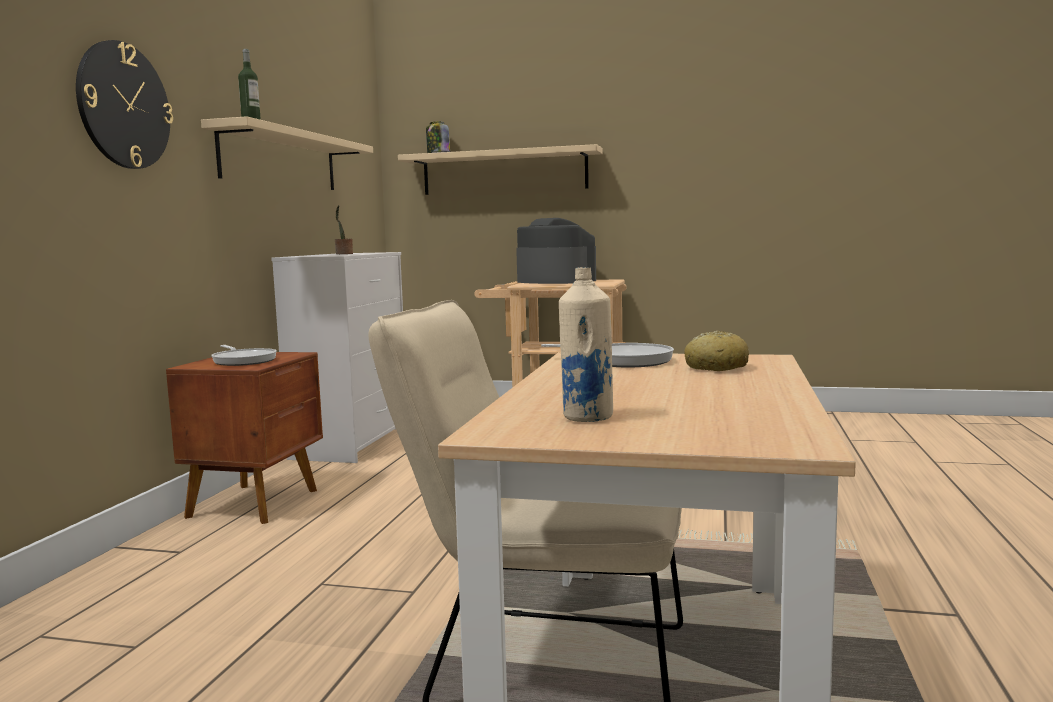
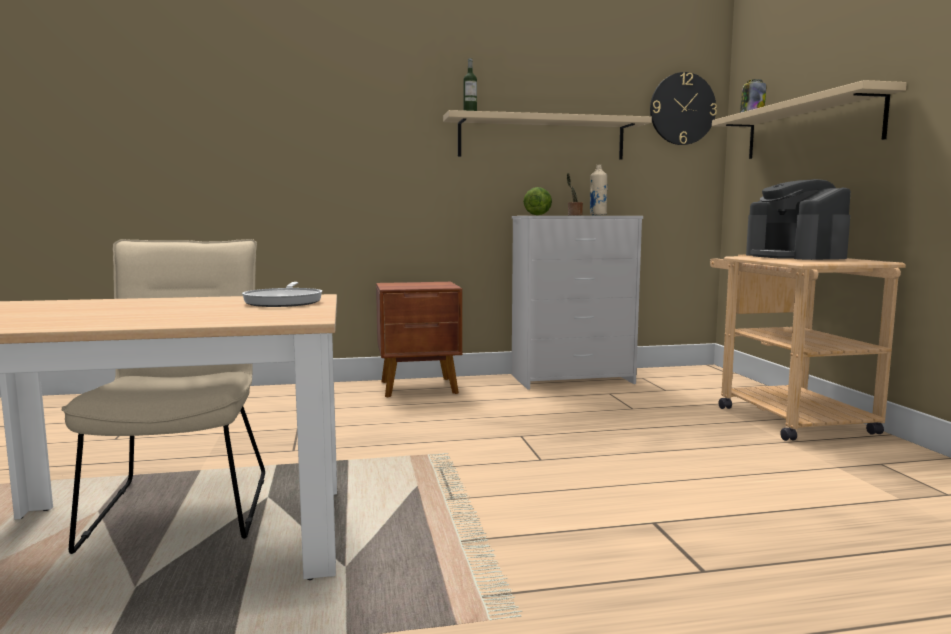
camera: 65 degrees right, 0 degrees up
(124, 106) = (368, 115): wall clock -> wall clock (682, 109)
(243, 360) = (412, 285): frying pan -> none
(303, 255) = (537, 215): none -> lettuce
(555, 281) = (795, 256): coffee machine -> coffee machine turned 150 degrees clockwise
(587, 417) = (45, 308): beige bottle -> beige bottle (598, 215)
(716, 367) = (245, 313): bread -> none

